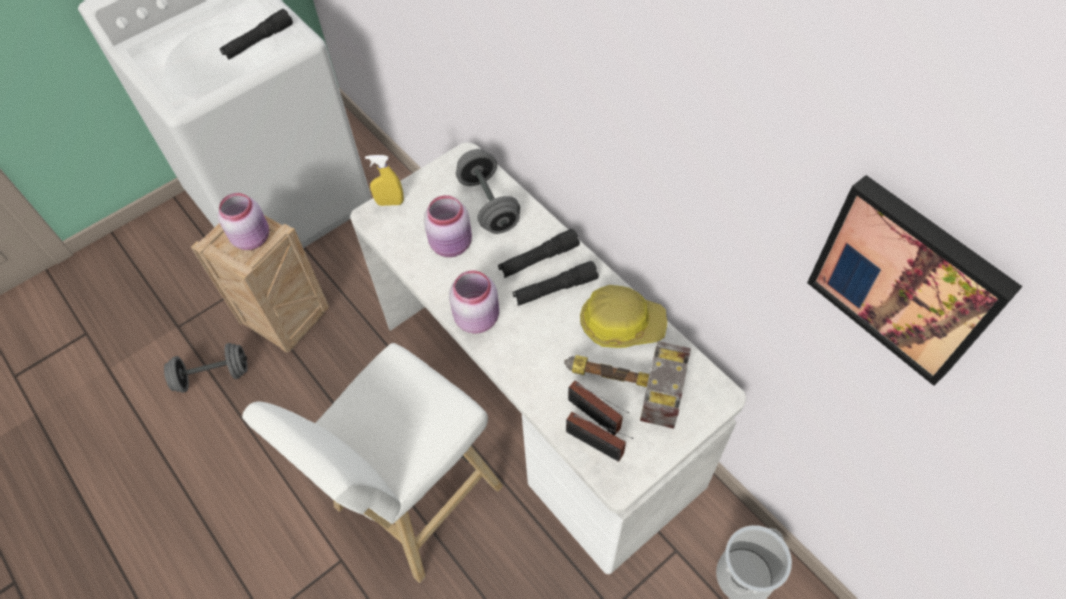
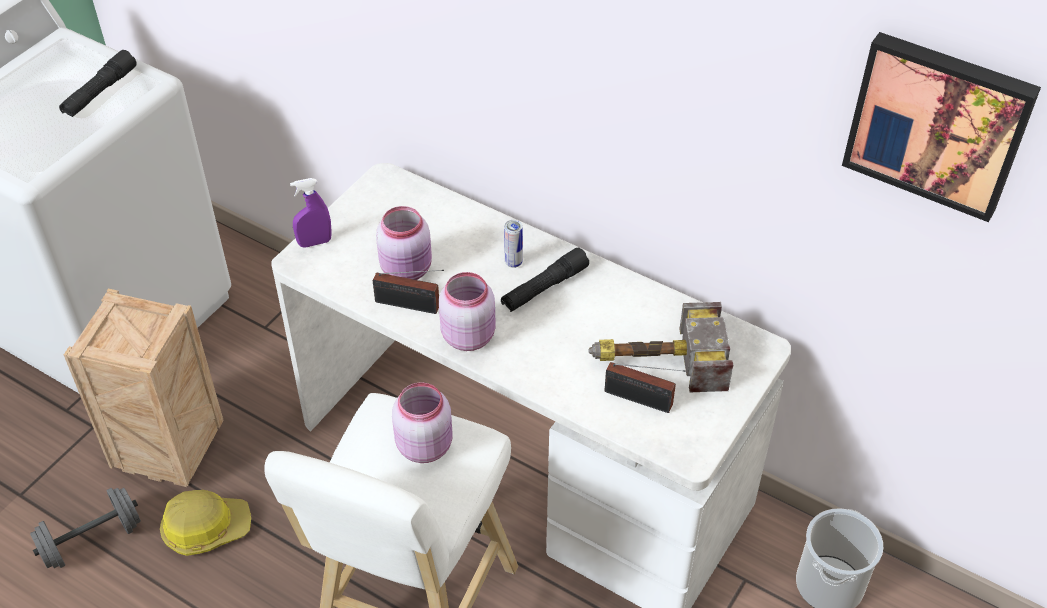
camera: 20 degrees left, 10 degrees down
(253, 237) = (142, 326): pink jar -> pink jar (425, 445)
(390, 202) = (315, 242): yellow spray bottle -> purple spray bottle
(489, 204) = (433, 220): grey dumbbell -> none
(539, 259) = (513, 262): black flashlight -> can
(597, 445) = (654, 427): radio -> radio (410, 305)
(621, 323) = (631, 305): hard hat -> hard hat (206, 528)

